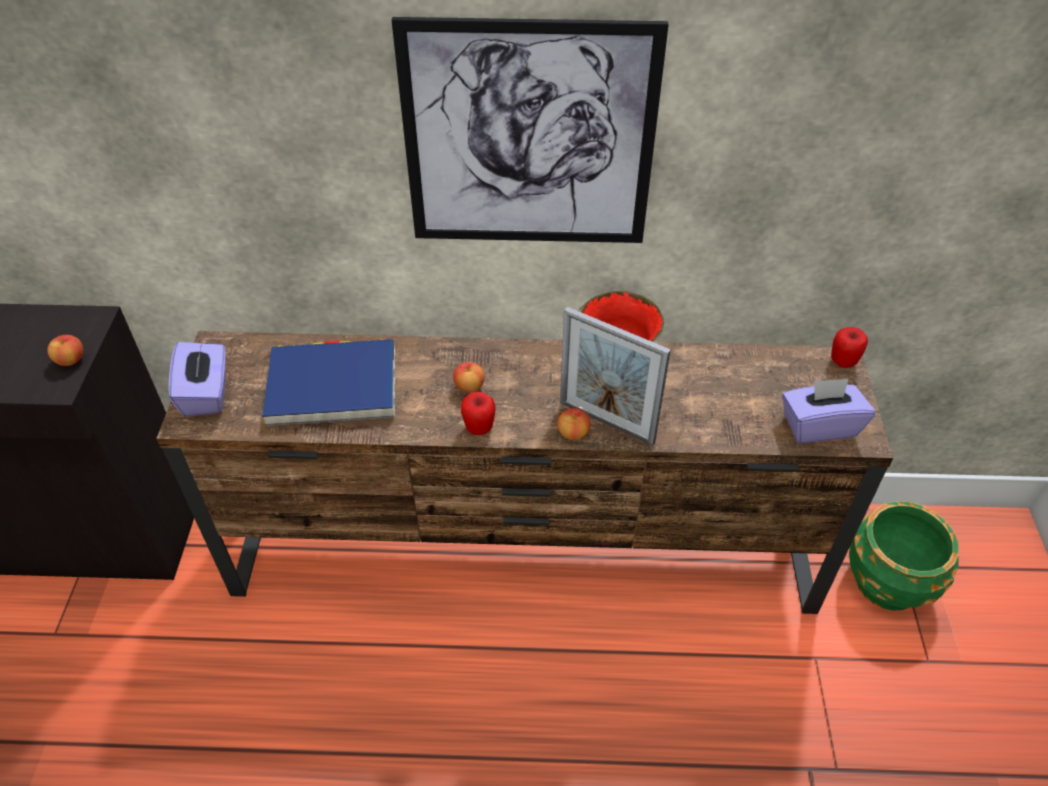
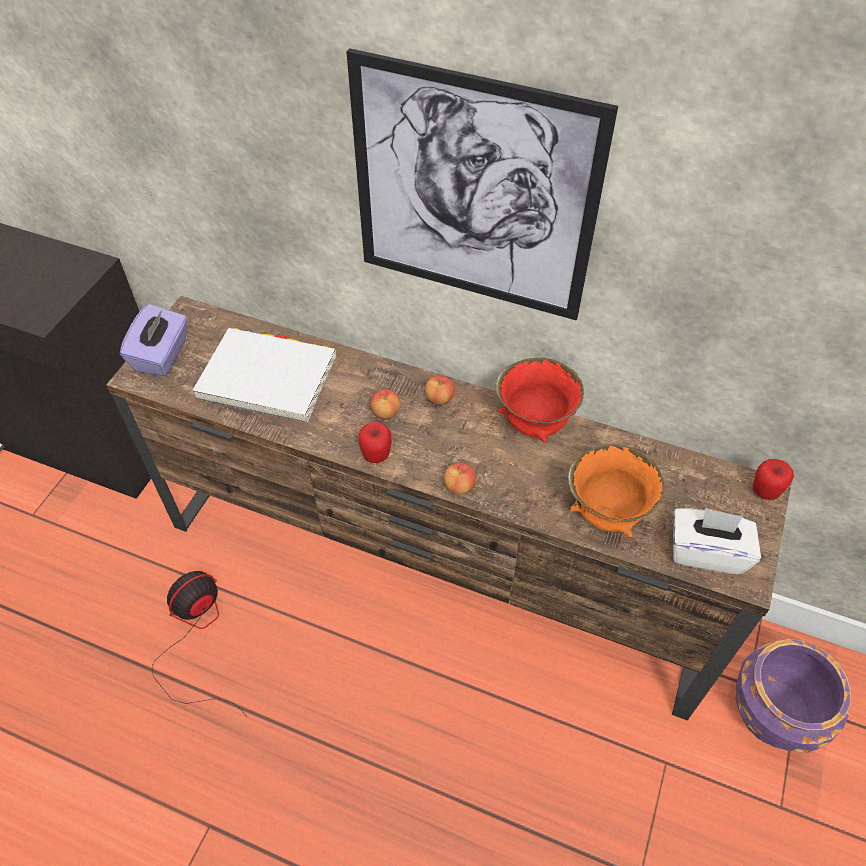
camera: 20 degrees right, 5 degrees up
(70, 360) = (60, 297): apple -> apple (439, 398)
(302, 699) = (196, 636): none -> fan
(333, 386) = (268, 378): blue book -> white book
(606, 422) = (496, 484): picture frame -> none
(718, 419) = (606, 514): none -> orange bowl
(819, 426) = (706, 552): purple tissue box -> white tissue box
(888, 582) = (774, 713): green planter -> purple planter

